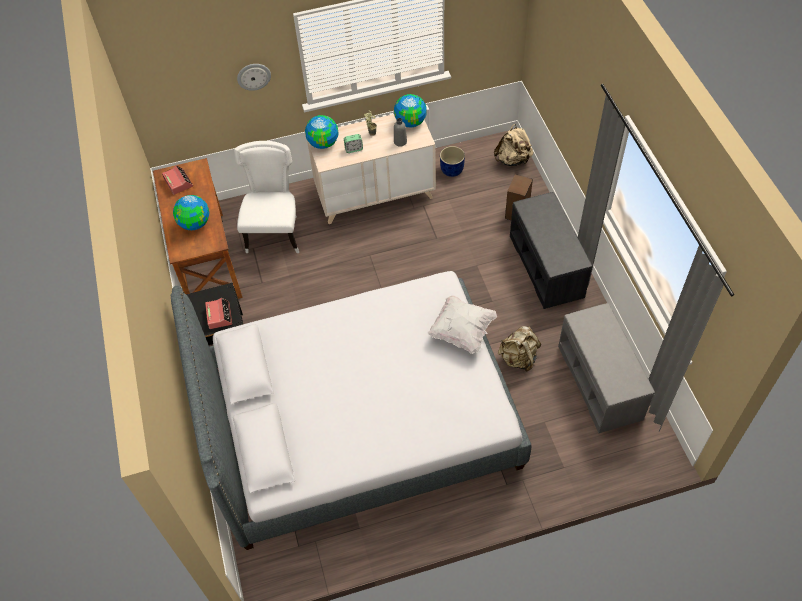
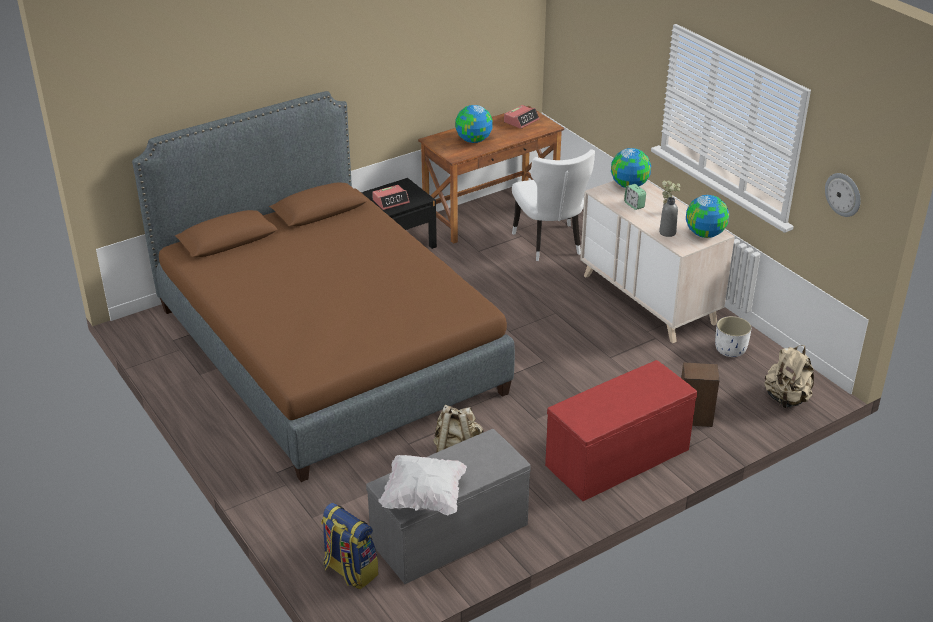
camera: 70 degrees right, 20 degrees down
(253, 76) = (630, 73): wall clock -> wall clock (843, 194)
(275, 233) = (550, 244): white chair -> white chair turned 90 degrees clockwise
(359, 421) = (327, 350): grey bed -> brown bed
(452, 170) = (730, 350): blue planter -> white planter
(462, 331) = (415, 332): white pillow -> white pillow (424, 498)
(547, 266) = (617, 458): grey bench -> red bench
(624, 452) = (349, 571): none -> backpack

